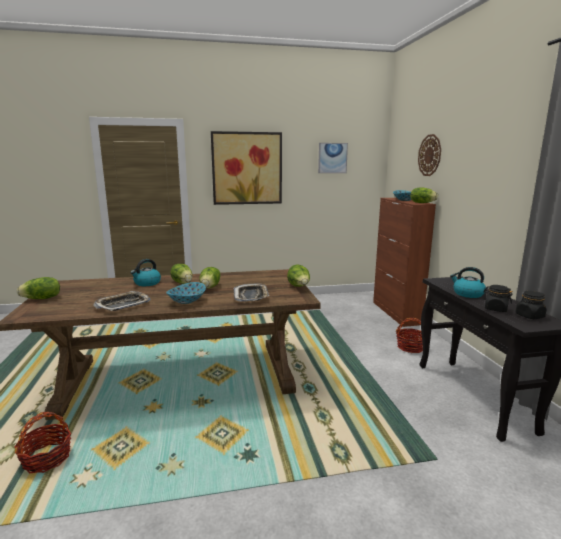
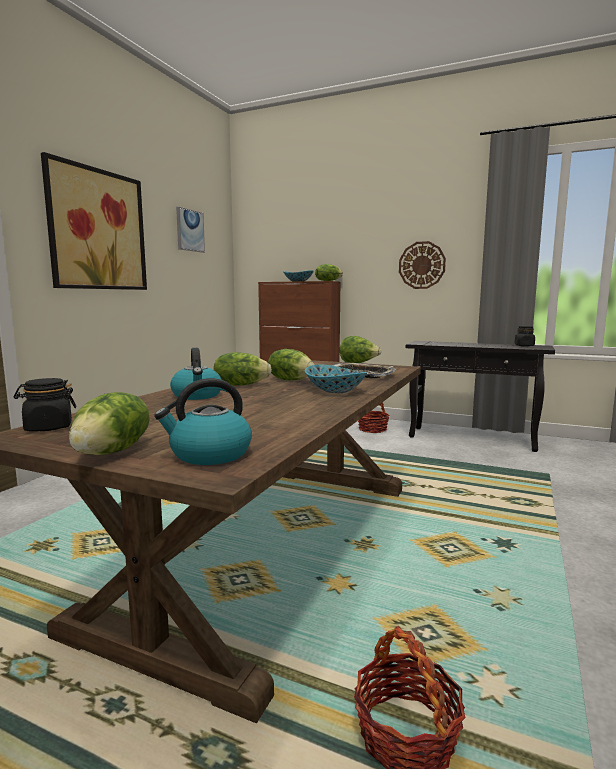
camera: 55 degrees left, 5 degrees down
(123, 305) = (290, 412): tray -> none
(429, 155) = (319, 231): wall clock -> wall clock (422, 265)
(467, 294) = (461, 345): kettle -> kettle (209, 454)
(495, 309) = (502, 346): black jar -> black jar (48, 427)

